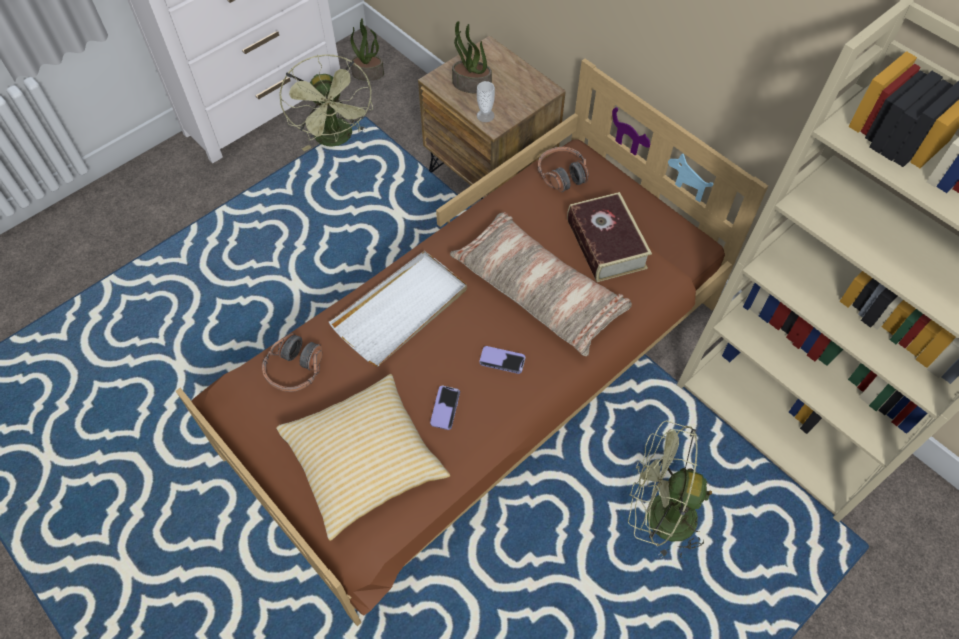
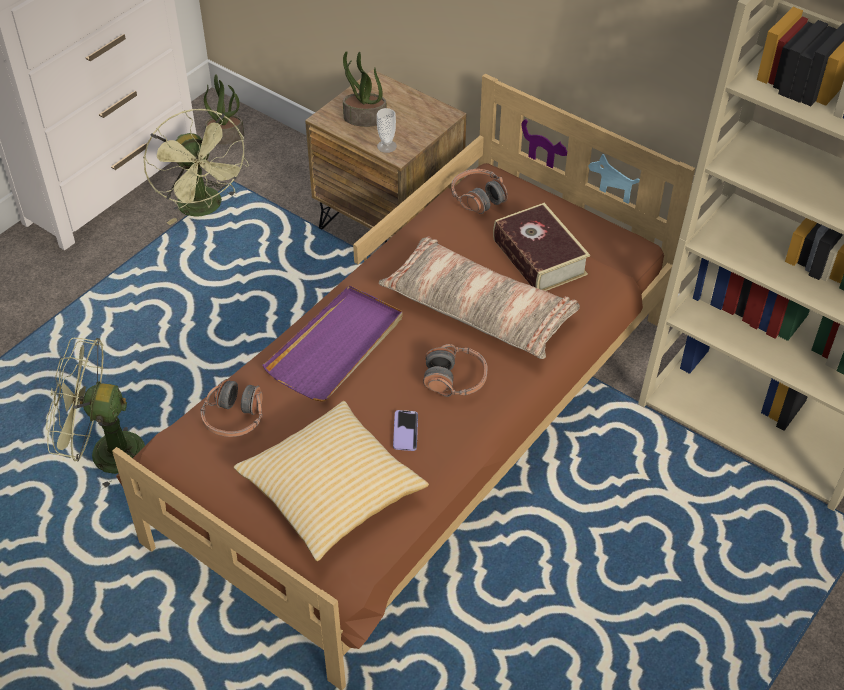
camera: 10 degrees left, 10 degrees down
(401, 310) = (337, 346): white tray -> purple tray
(502, 360) = (455, 379): phone -> headphones
(658, 516) = (645, 534): green fan -> green fan (105, 454)

